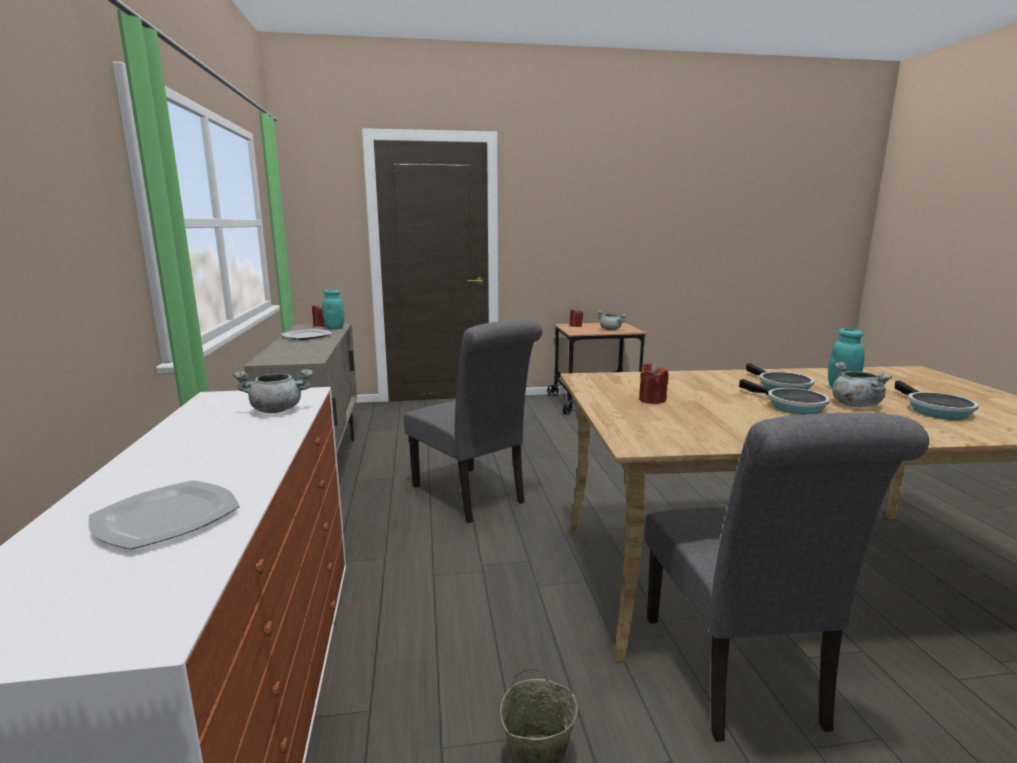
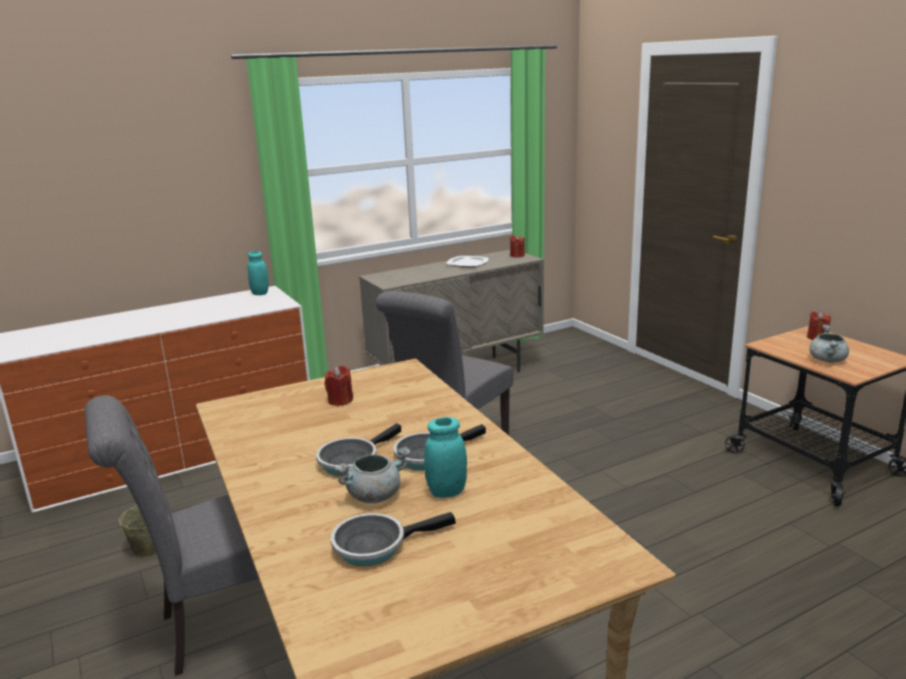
camera: 70 degrees right, 5 degrees up
(168, 517) = (94, 332): plate -> none
(277, 410) = (243, 308): grey cooking pot -> none
(334, 328) = (509, 261): turquoise jar -> turquoise jar (260, 293)

